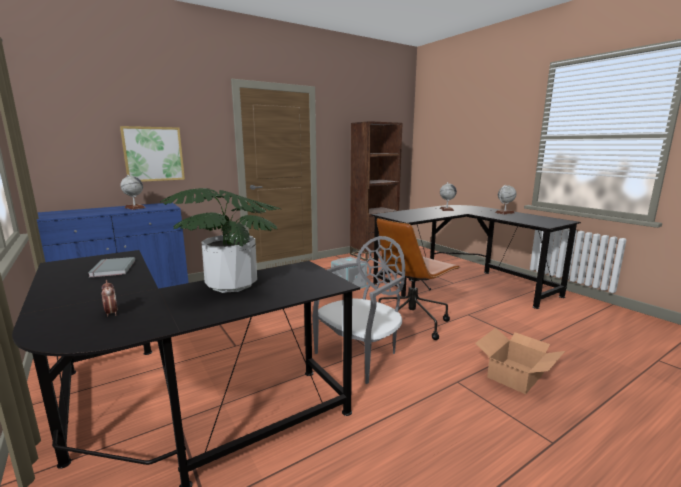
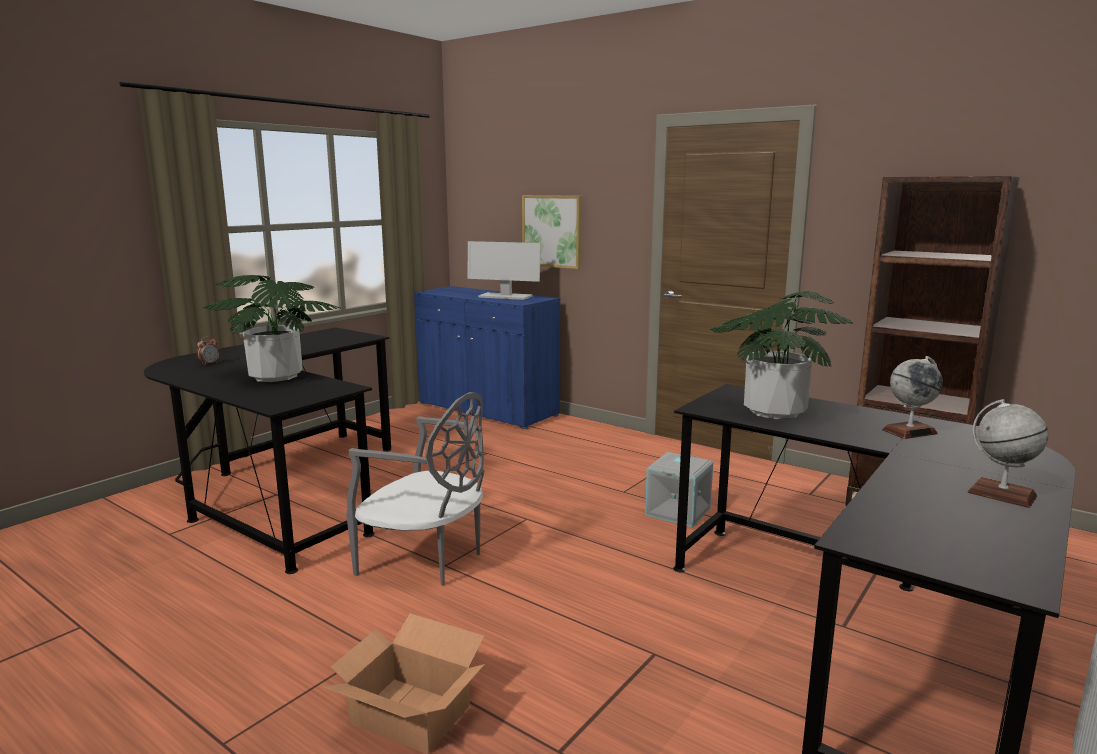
camera: 70 degrees right, 0 degrees up
(111, 269) = (320, 343): grey book -> none
(134, 208) = (504, 297): globe -> monitor
(412, 322) = (565, 589): brown office chair -> none
(417, 215) = (773, 411): none -> potted plant

